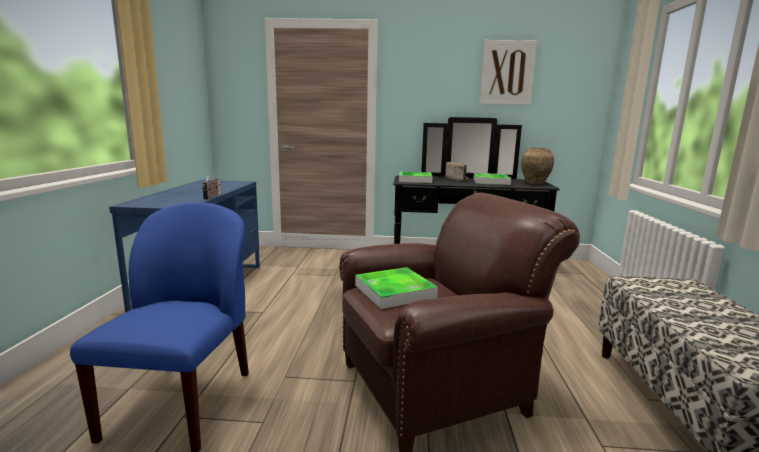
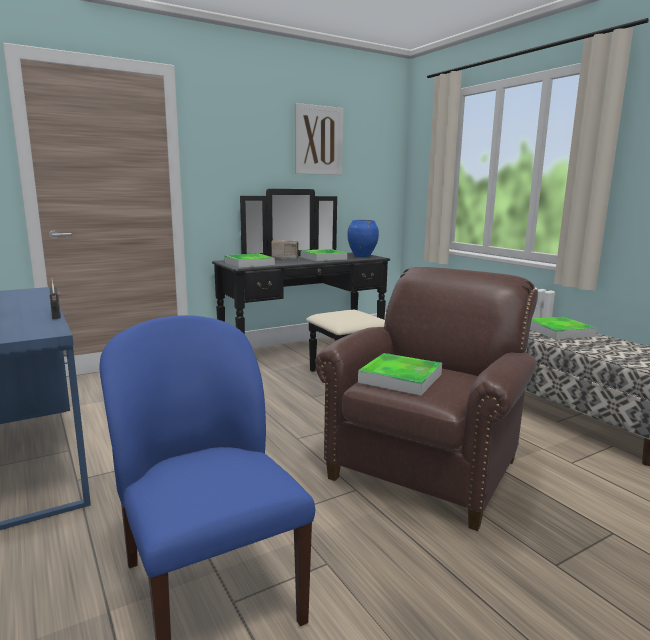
camera: 35 degrees left, 0 degrees up
(534, 183) = (361, 256): brown vase -> blue vase
(685, 294) = (559, 332): none -> tray

